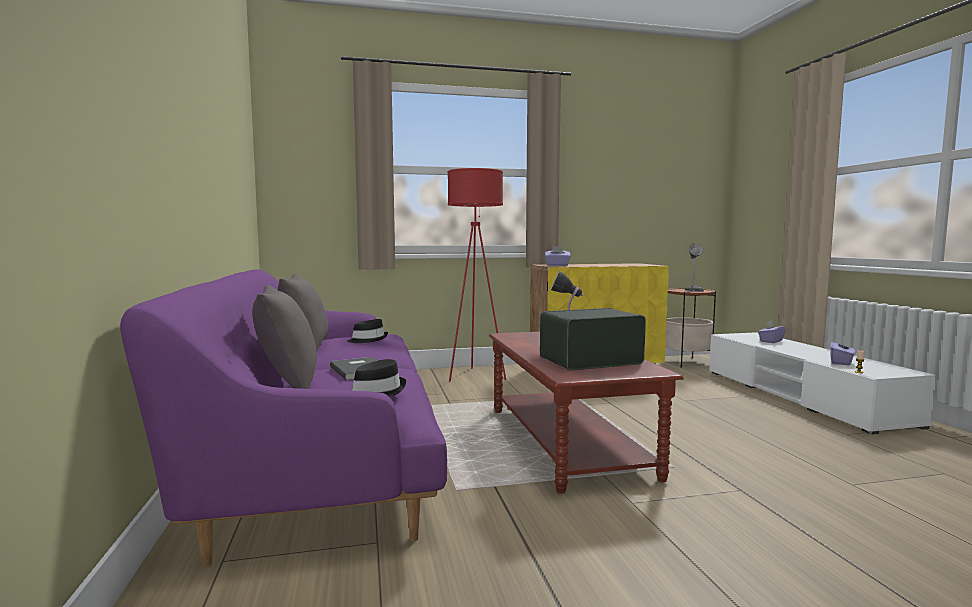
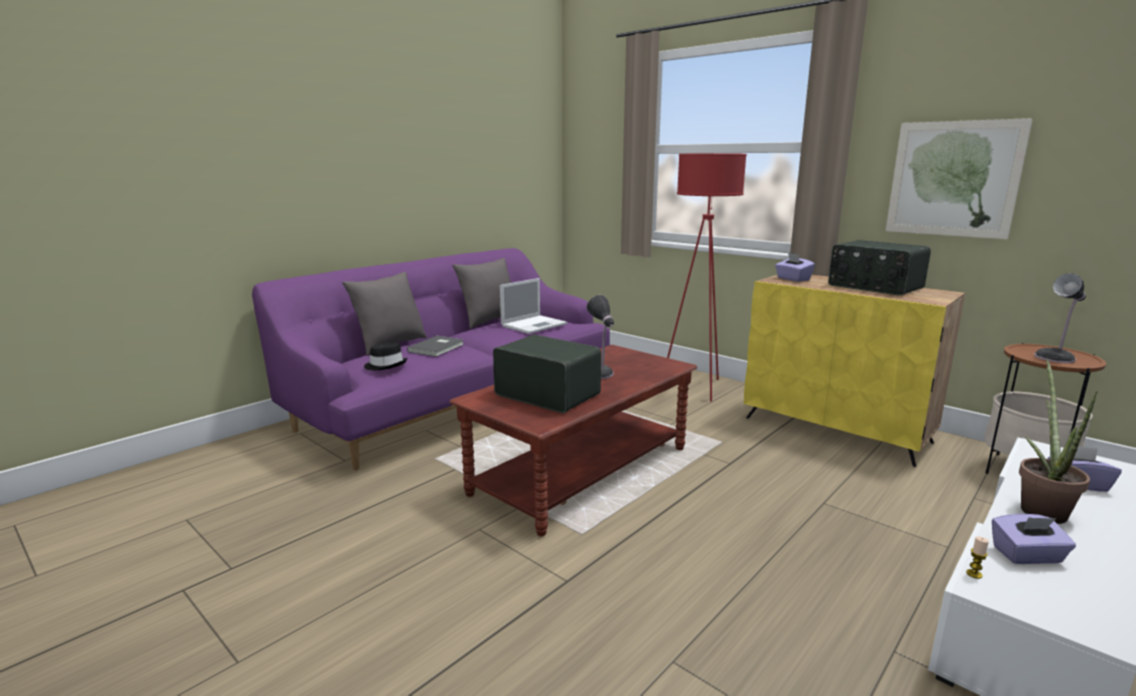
camera: 55 degrees right, 10 degrees up
(368, 340) = (534, 325): black hat -> laptop
(605, 264) = (874, 287): none -> radio
(612, 196) = (953, 179): none -> picture
(794, 350) = (1040, 508): none -> potted plant

